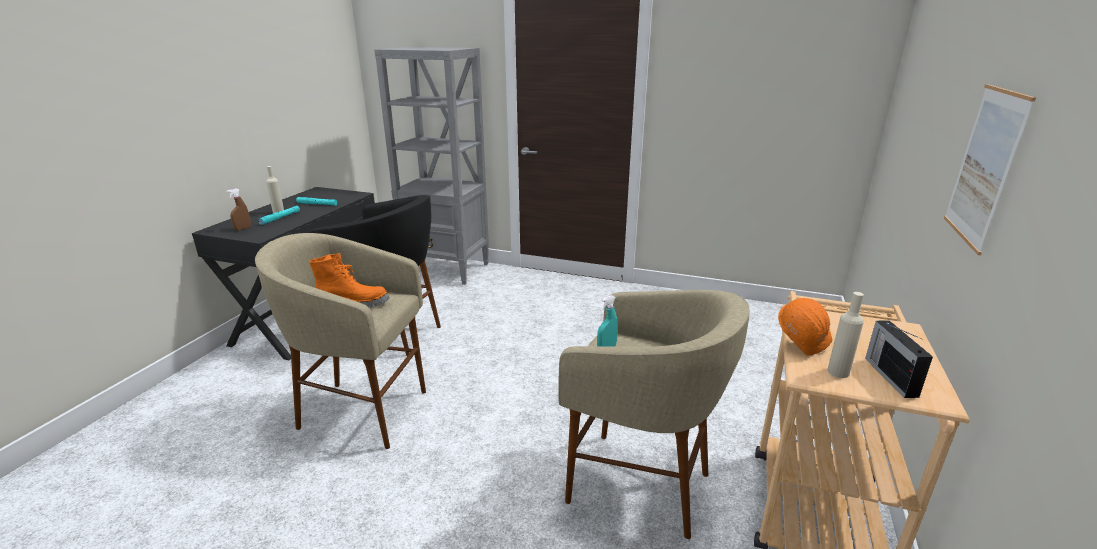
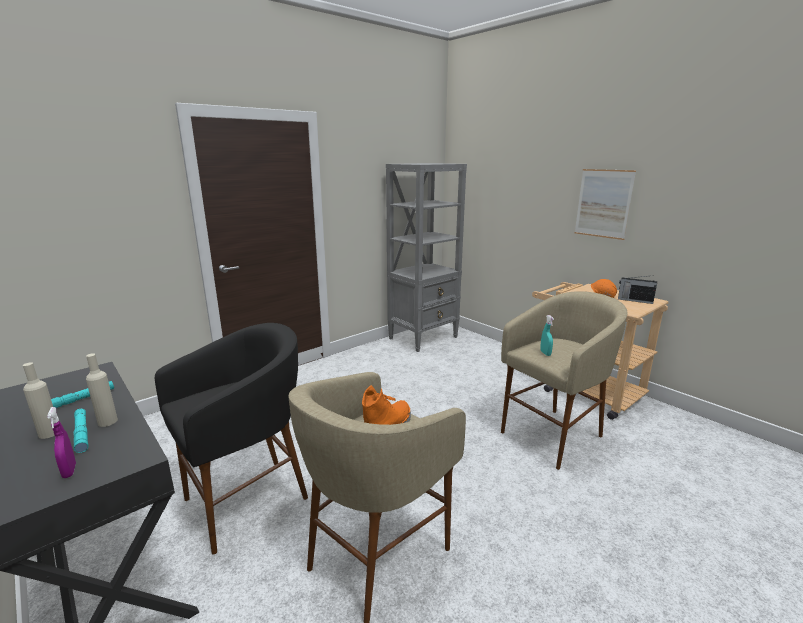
camera: 60 degrees left, 5 degrees down
(243, 228) = (69, 471): brown spray bottle -> purple spray bottle
(447, 269) = (164, 427): grey bookcase -> grey bookcase (424, 338)
(838, 372) = (629, 306): beige bottle -> beige bottle (107, 421)

